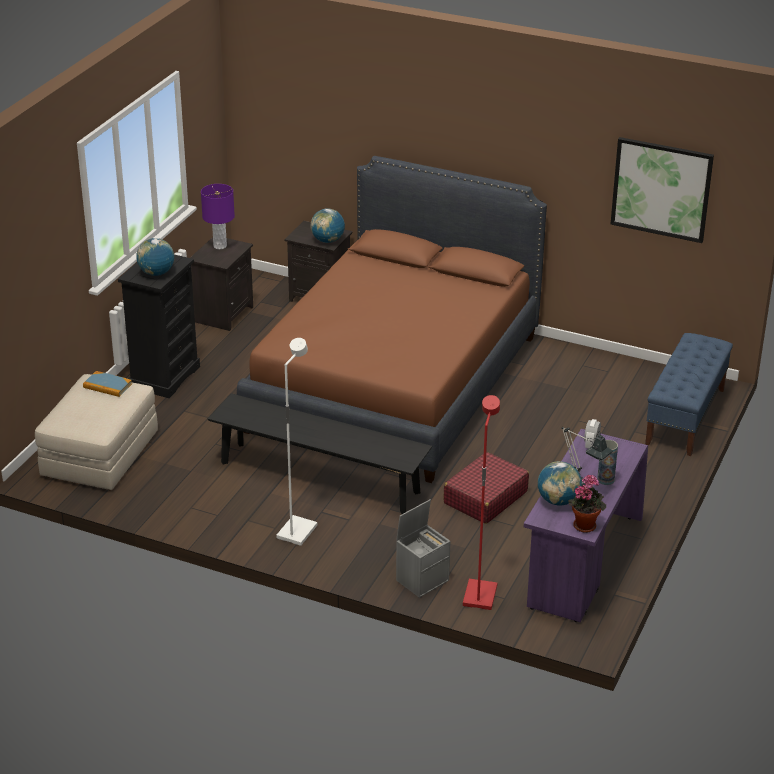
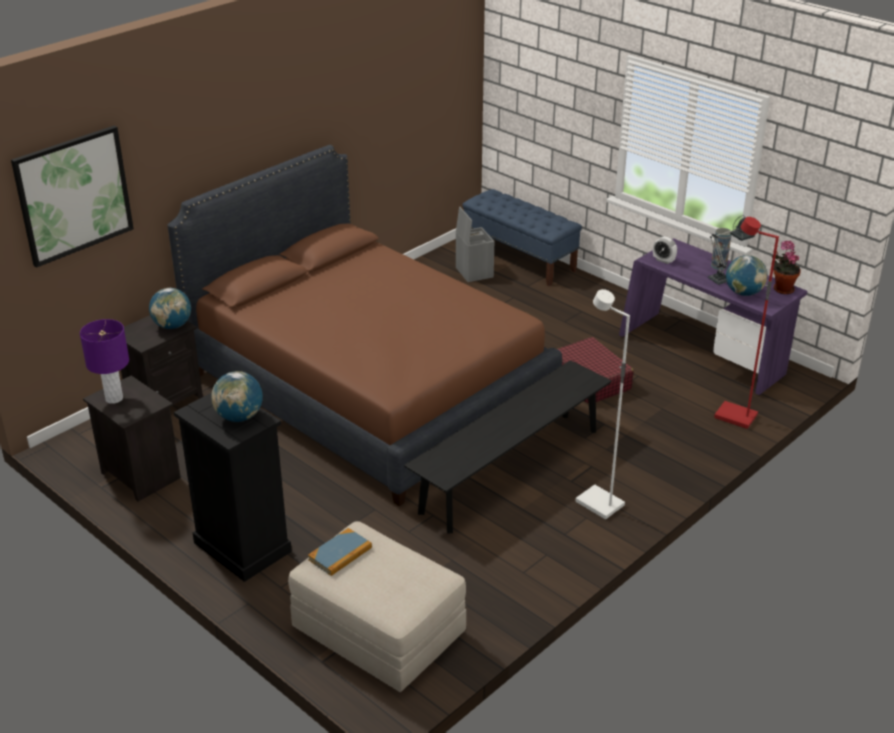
camera: 70 degrees left, 0 degrees up
(422, 579) = (702, 442): grey storage box -> grey storage box (473, 272)
(661, 189) = (419, 85): picture -> picture (73, 195)

